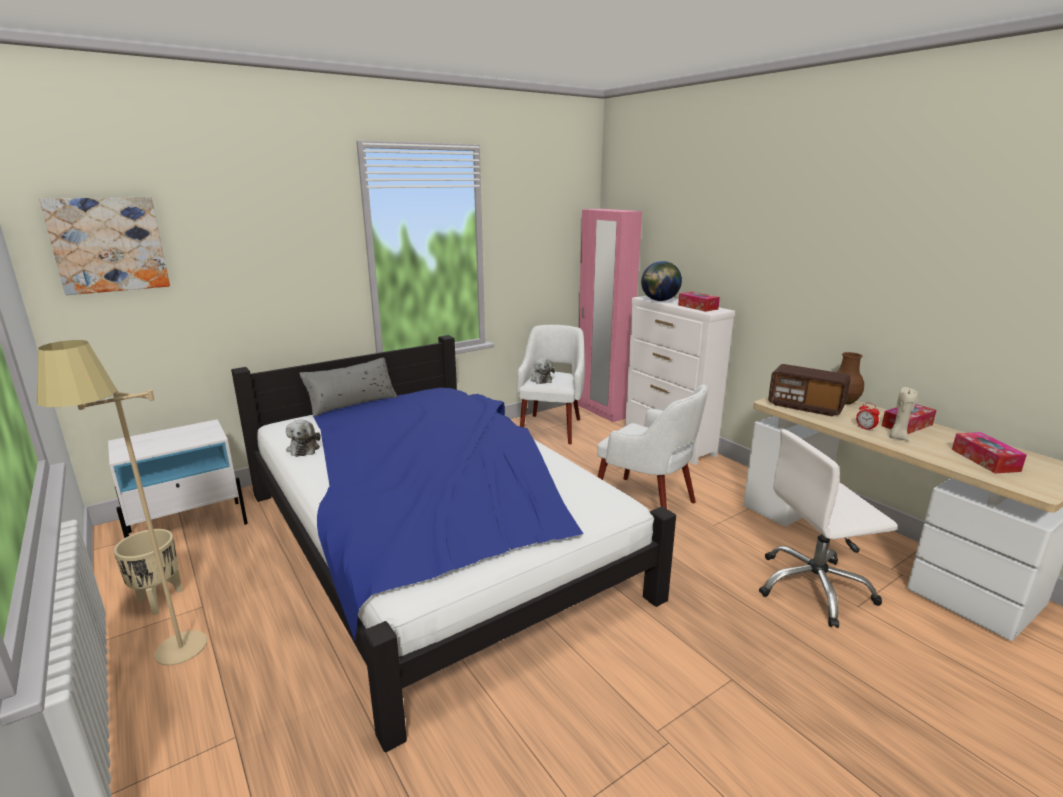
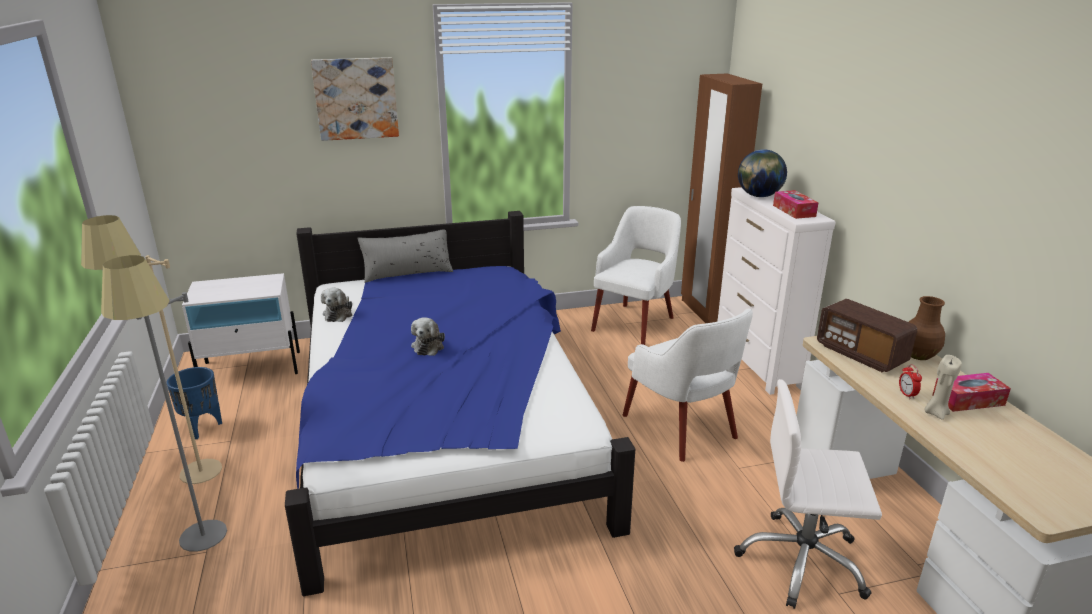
camera: 20 degrees right, 5 degrees up
(108, 244) = (200, 108): picture -> picture (356, 98)
(158, 600) = (202, 428): beige planter -> blue planter
(232, 733) = (205, 548): none -> grey floor lamp
(541, 379) = (622, 268): plush toy -> plush toy (428, 346)
(602, 411) = (705, 311): pink wardrobe -> brown wardrobe
(985, 460) = (1020, 462): tissue box -> none

